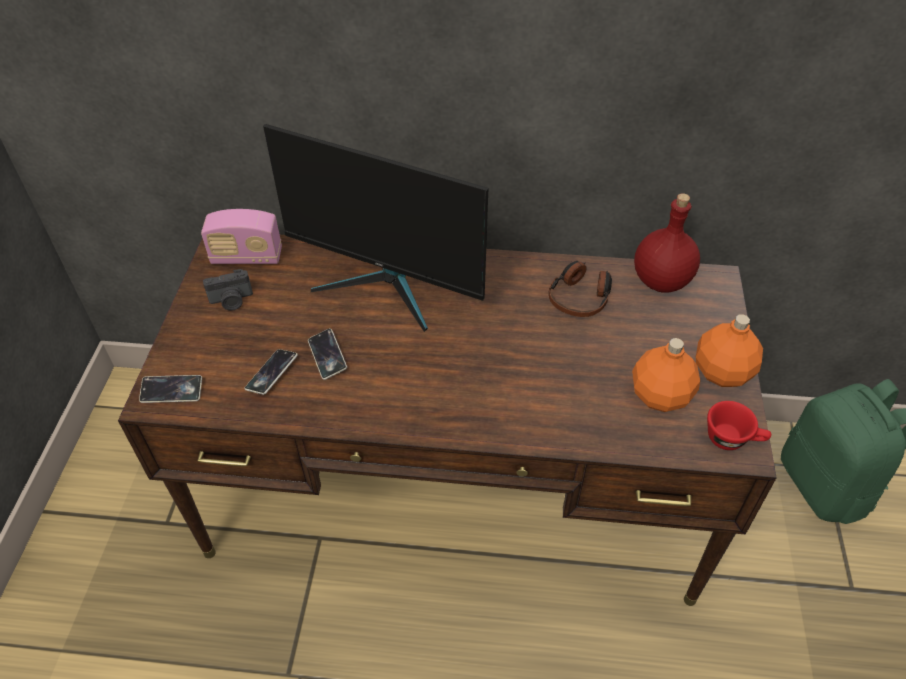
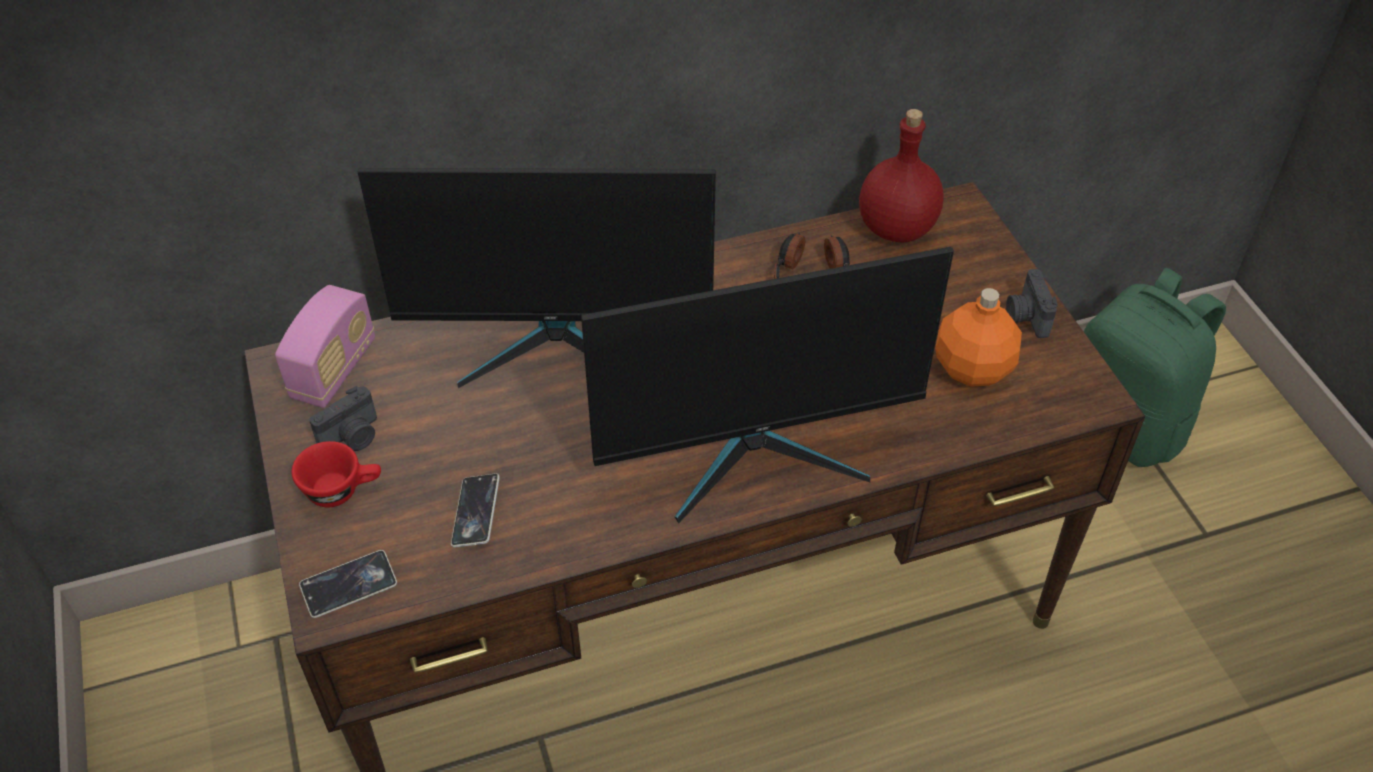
camera: 25 degrees left, 0 degrees up
(247, 257) = (334, 370): radio -> radio turned 45 degrees counterclockwise
(327, 356) = (536, 464): phone -> none
(472, 400) = (758, 453): none -> monitor
(722, 373) = (1026, 317): orange bottle -> camera
(732, 439) = (1077, 389): red cup -> red cup (342, 489)

